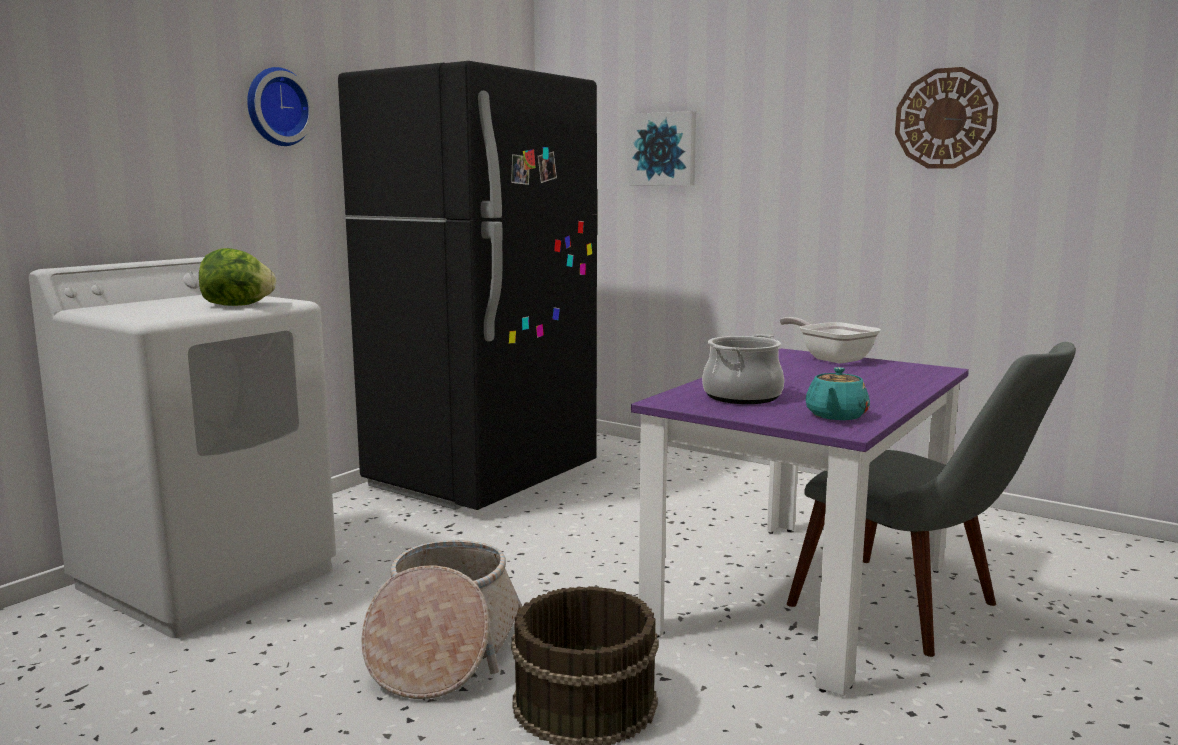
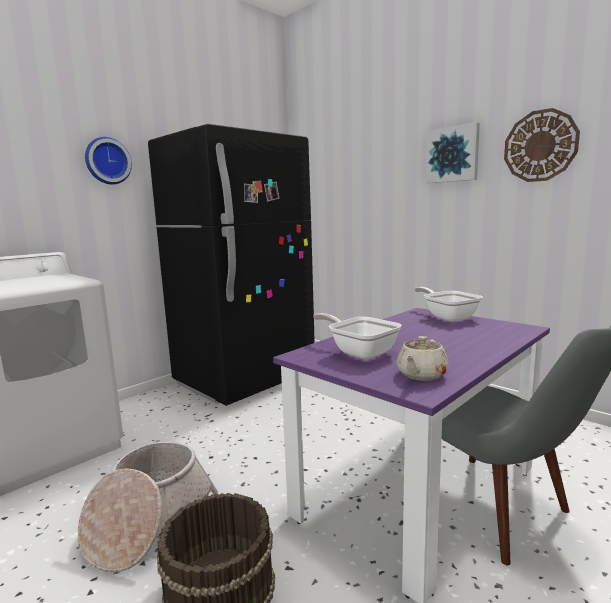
camera: 10 degrees right, 0 degrees up
(237, 305) = (46, 283): lettuce -> none
(664, 149) = (359, 179): picture -> picture (452, 154)
(742, 396) = (359, 352): cooking pot -> frying pan
(836, 416) = (421, 375): turquoise teapot -> beige teapot

